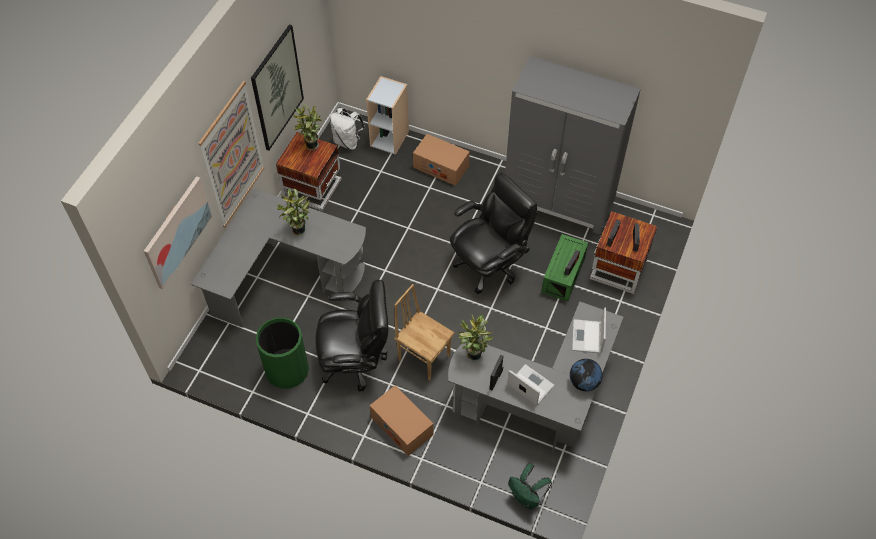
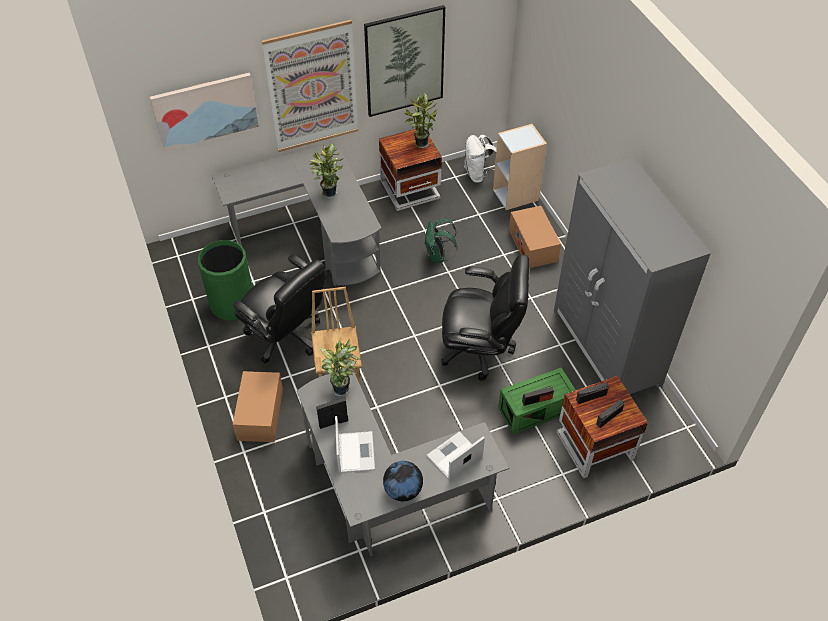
camera: 45 degrees right, 5 degrees down
(527, 497) = (283, 559): green backpack -> green backpack (438, 257)

